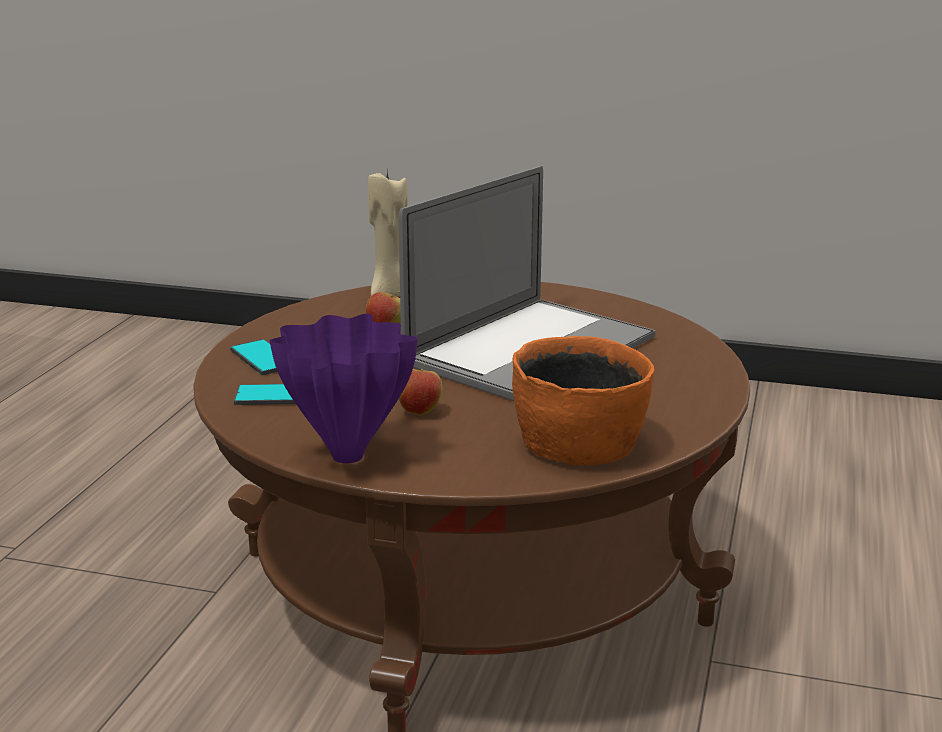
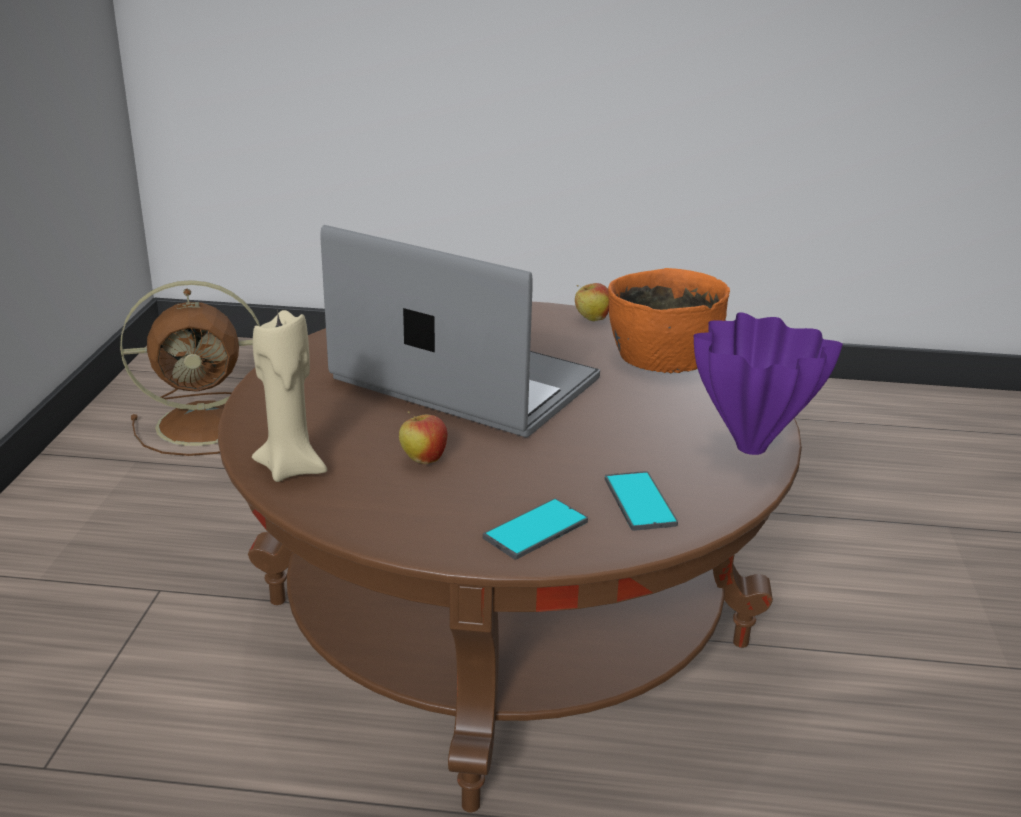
camera: 100 degrees left, 5 degrees up
(420, 412) = (638, 422): apple -> apple (591, 319)
(834, 443) = (207, 424): none -> brown fan

